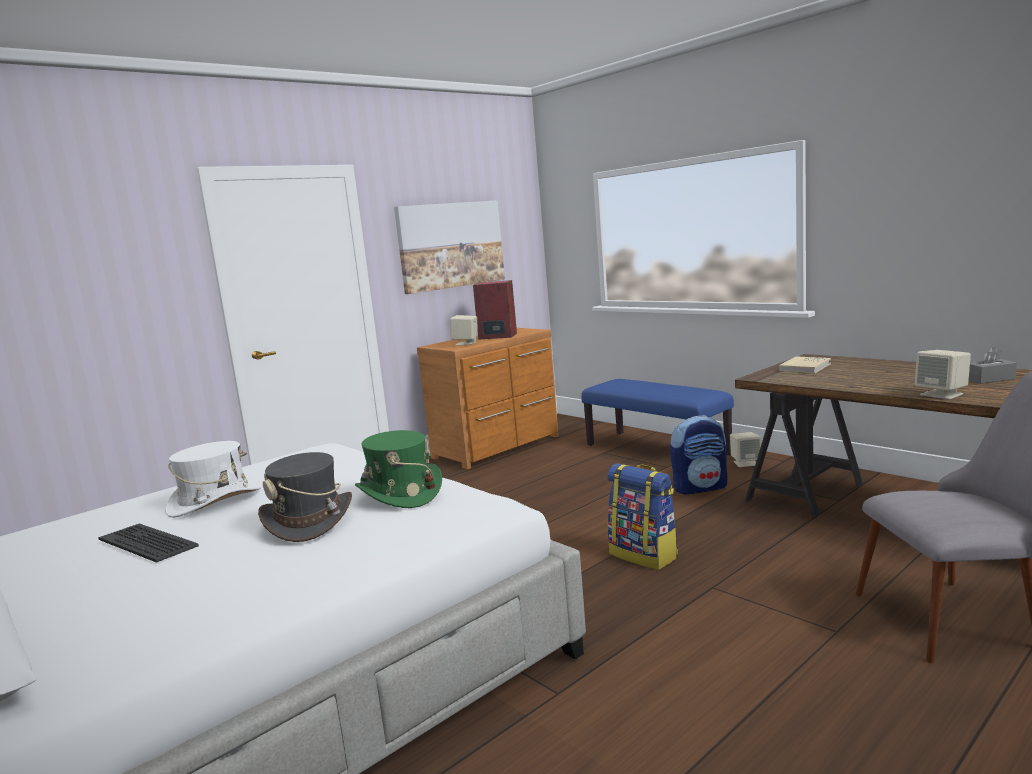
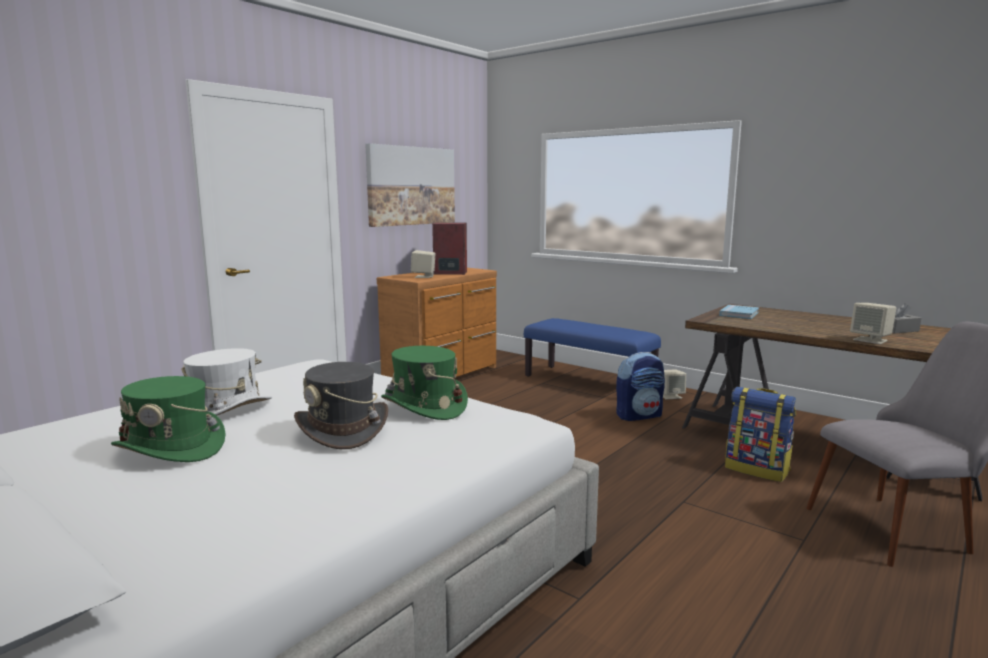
camera: 10 degrees left, 0 degrees up
(148, 543) = (171, 448): keyboard -> green hat
(644, 555) = (612, 473): backpack -> backpack (757, 469)
(805, 367) = (739, 314): beige book -> blue book

